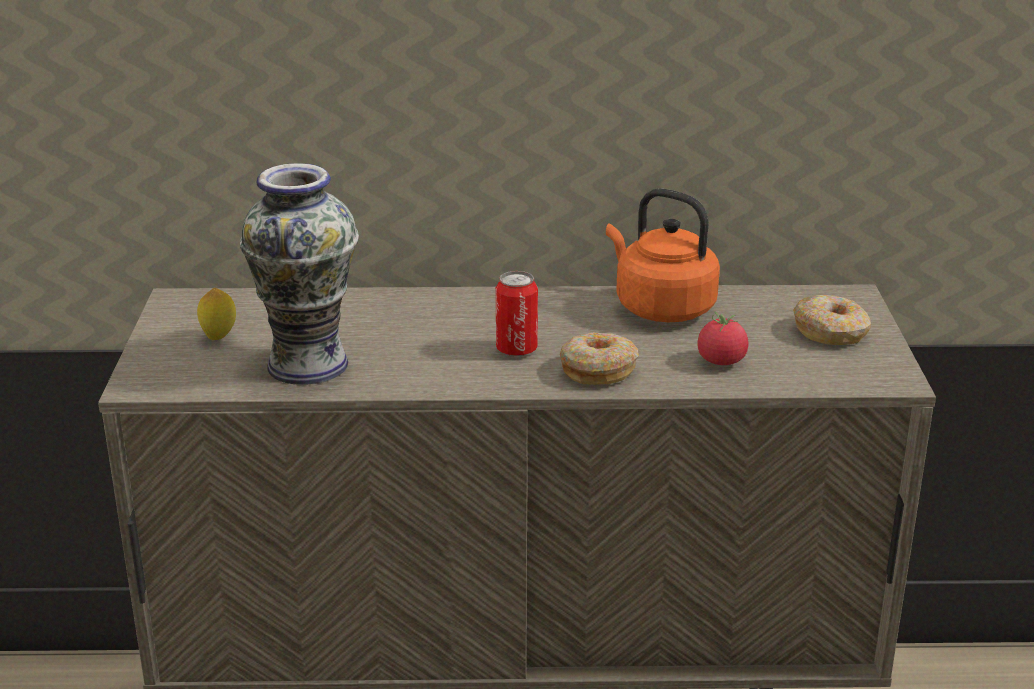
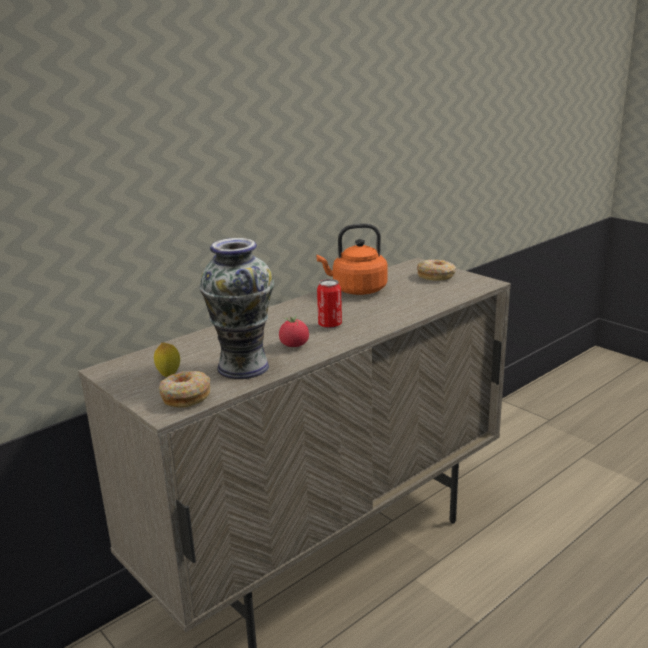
camera: 40 degrees left, 5 degrees down
(598, 370) = (379, 319): donut -> donut (185, 396)
(721, 361) = (419, 299): tomato -> tomato (294, 345)

